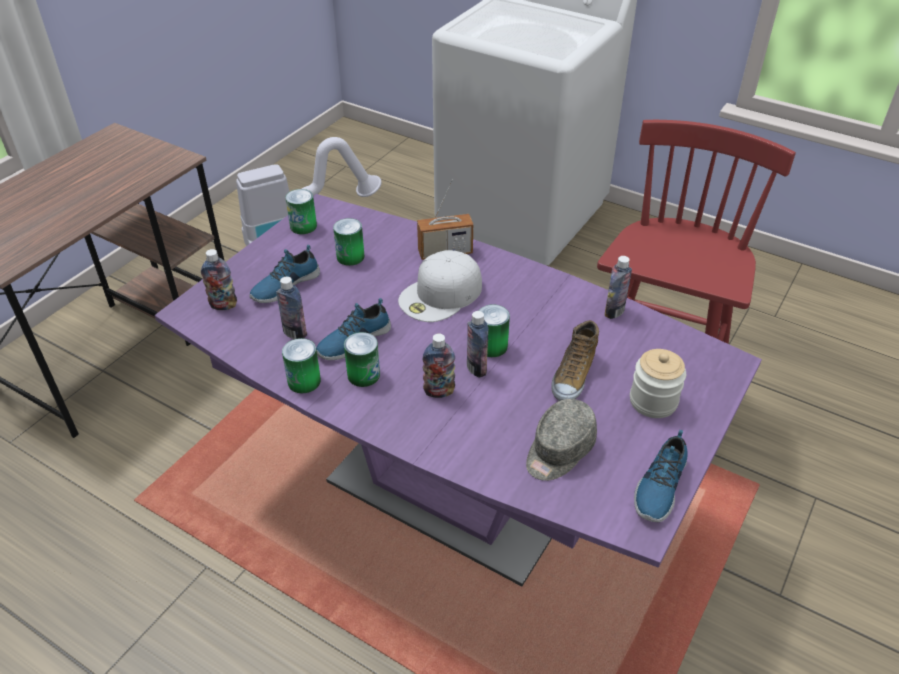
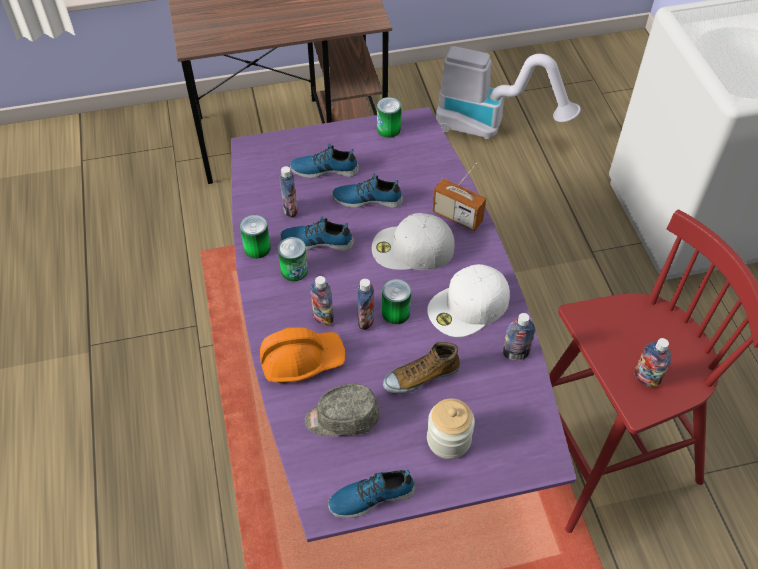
camera: 45 degrees right, 10 degrees up
(223, 305) = (274, 158): bottle -> bottle (646, 379)
(350, 257) = (390, 175): can -> none
(354, 283) = (367, 198): none -> shoe
(465, 435) = (302, 360): none -> orange hard hat
(539, 304) = (468, 306): none -> white cap

